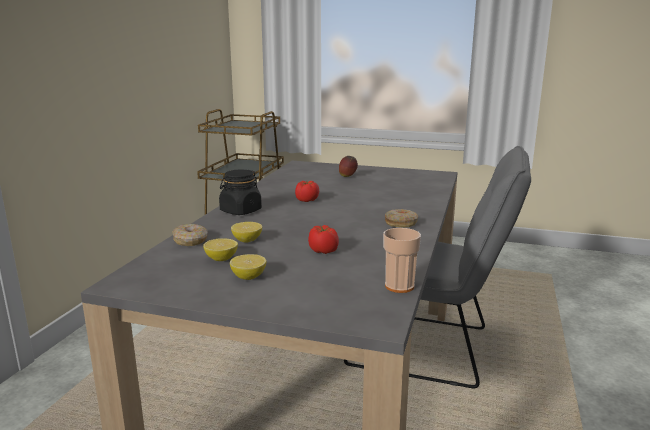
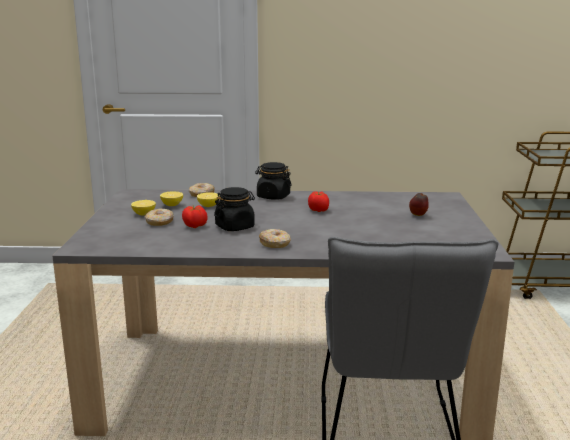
camera: 75 degrees right, 0 degrees up
(294, 268) = (160, 222): none -> donut
(338, 234) = (235, 227): none -> black jar
(399, 286) = (134, 250): cup -> none

